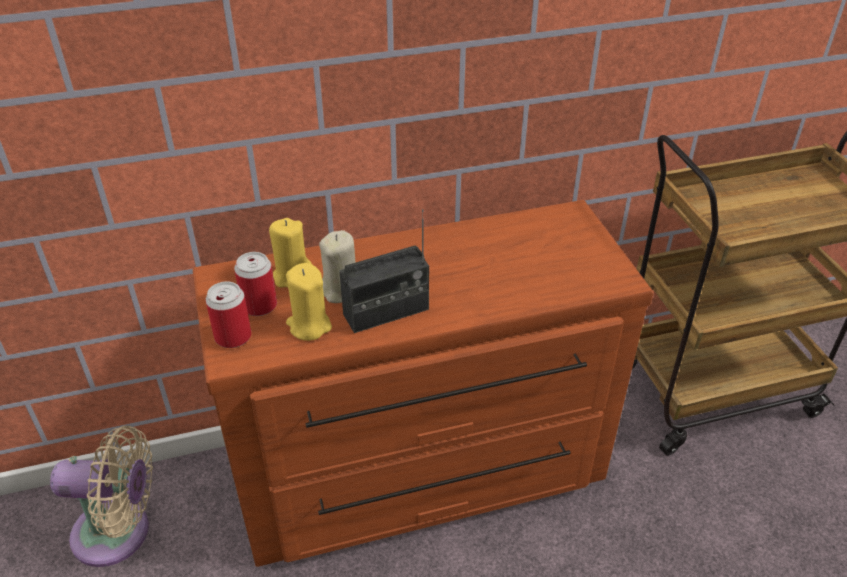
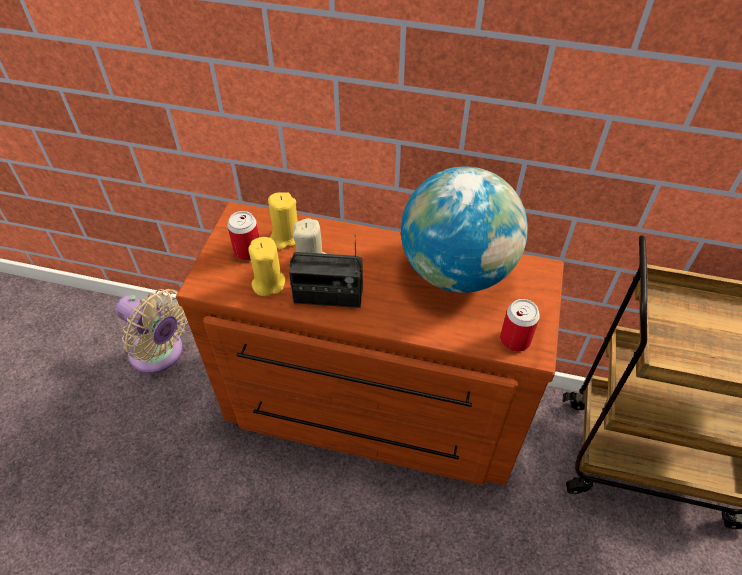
camera: 30 degrees right, 10 degrees up
(233, 336) = (214, 268): can -> can (515, 340)
(496, 242) = (457, 270): none -> globe

